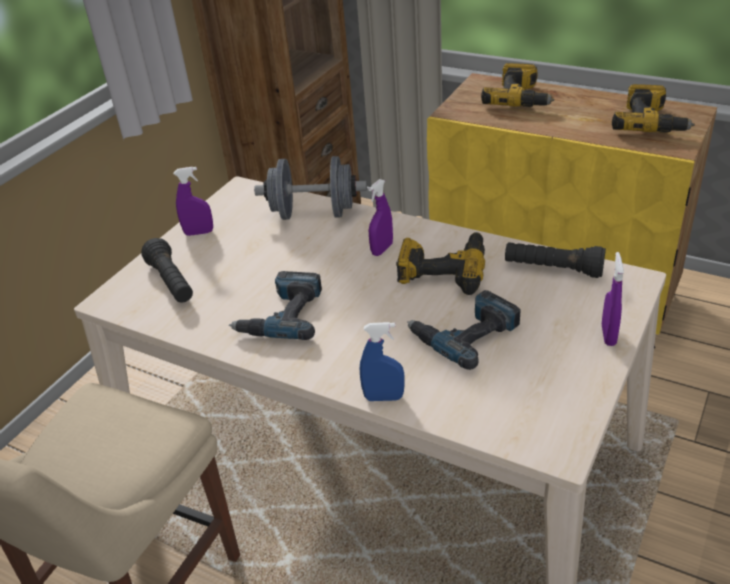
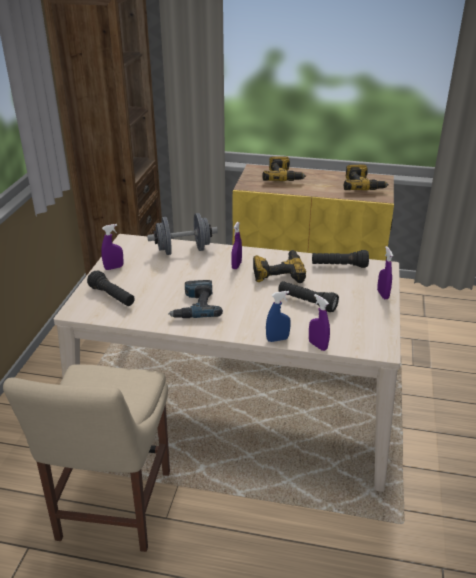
camera: 20 degrees left, 5 degrees down
(446, 421) = (317, 345): none -> purple spray bottle
(465, 333) = (306, 302): power drill -> black flashlight

